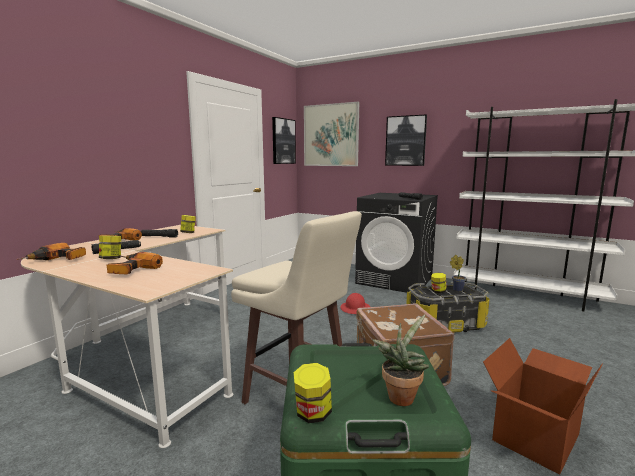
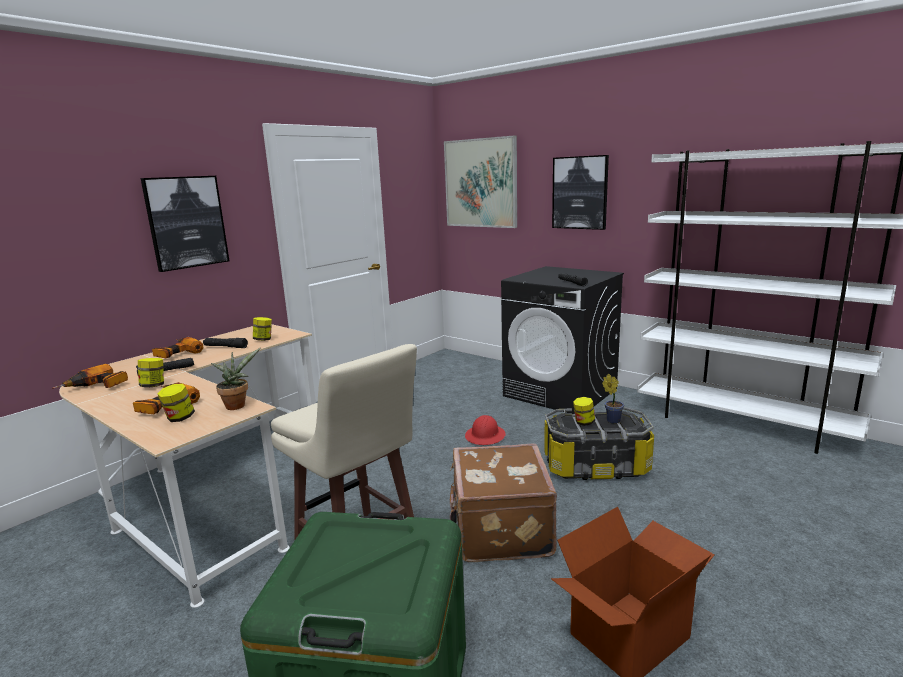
camera: 10 degrees right, 5 degrees up
(283, 141) = (415, 194): picture -> picture (186, 222)
(312, 414) = (276, 603): jar -> jar (179, 418)
(401, 395) = (386, 588): potted plant -> potted plant (237, 405)

